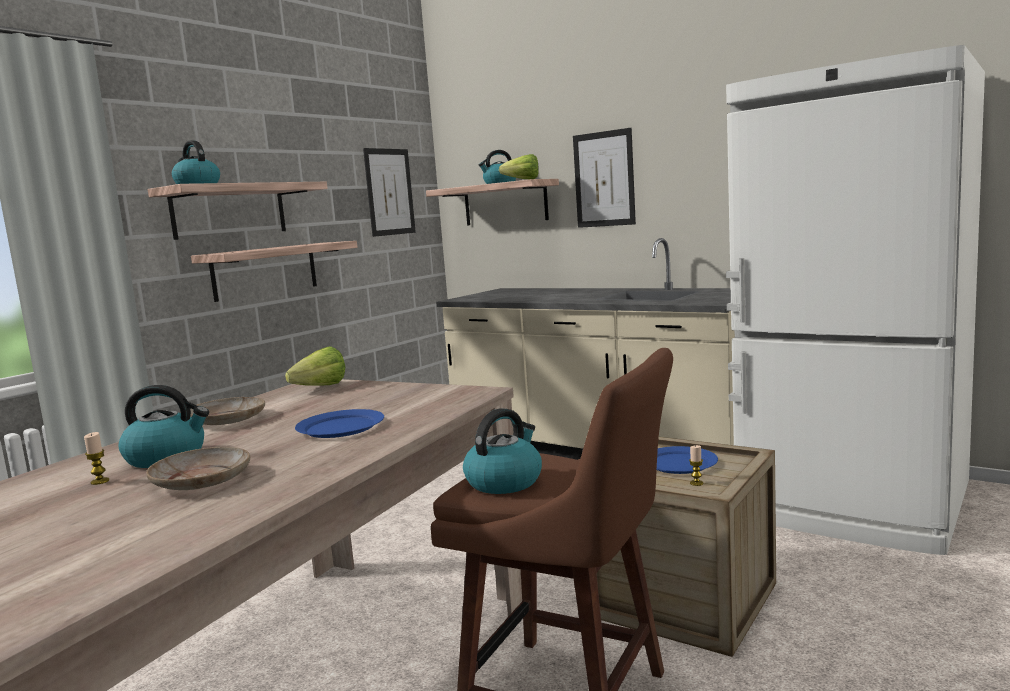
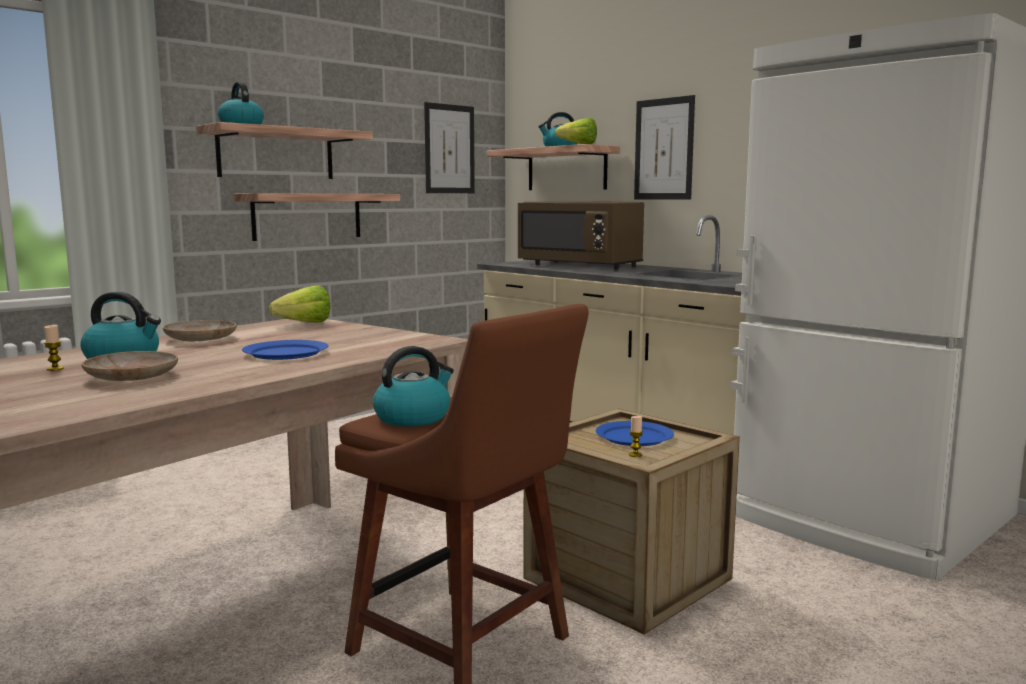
camera: 10 degrees right, 0 degrees up
(537, 294) = (580, 266): none -> brown microwave

